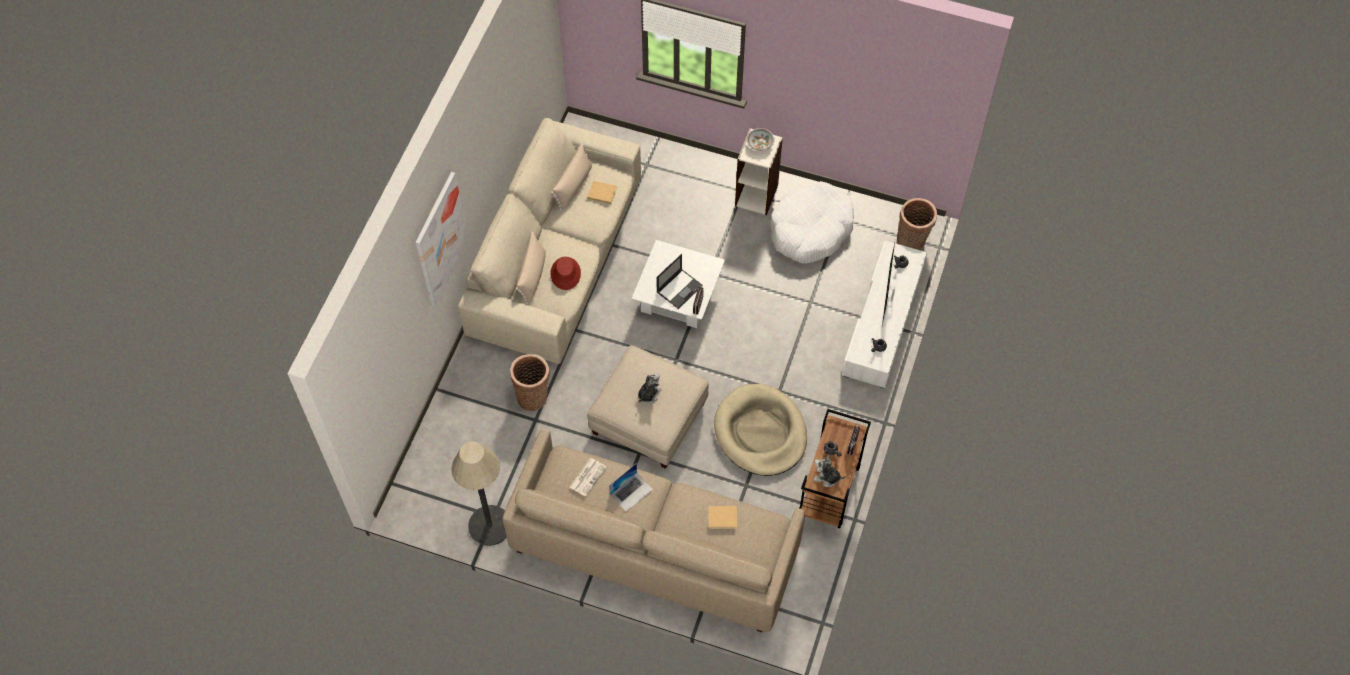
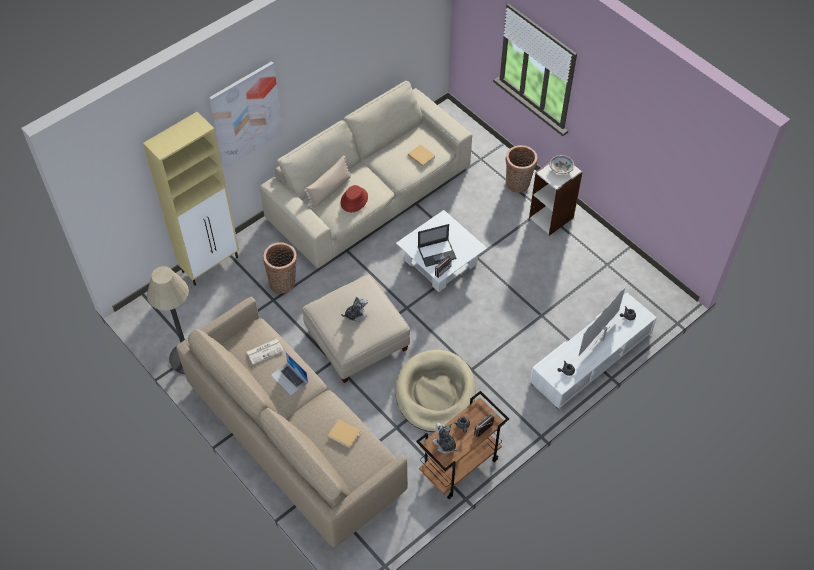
camera: 30 degrees right, 5 degrees down
(442, 415) = (211, 264): none -> beige cabinet
(573, 185) = (404, 142): beige pillow -> none
(631, 491) = (289, 378): laptop -> laptop turned 60 degrees clockwise
(810, 229) = (578, 261): white dog bed -> none
(912, 241) = (657, 308): basket -> basket (518, 185)

